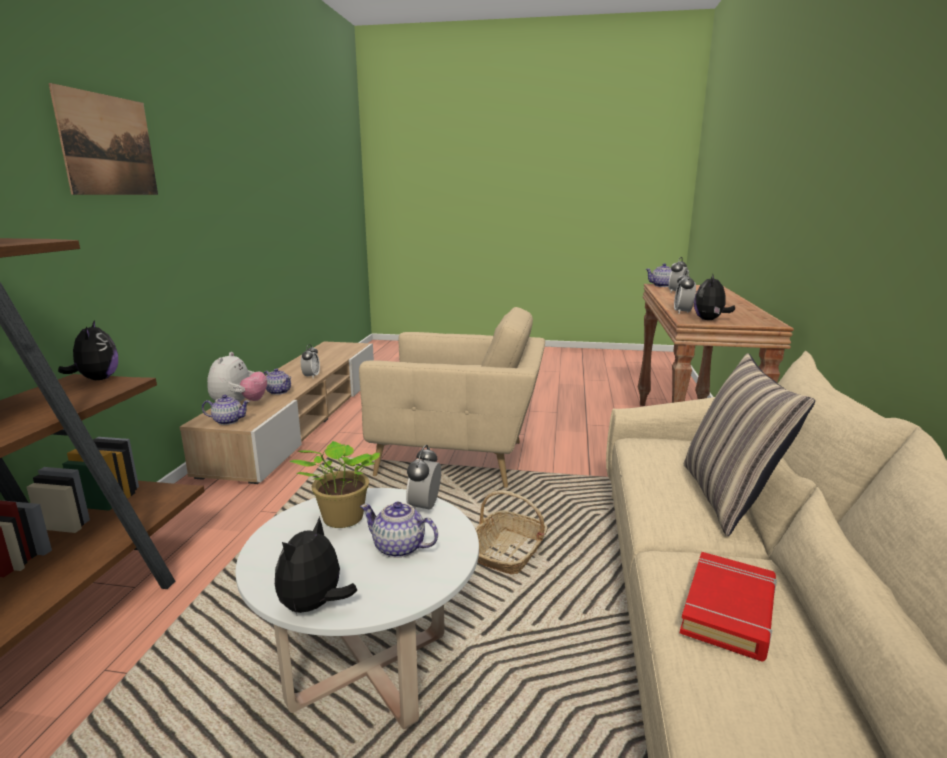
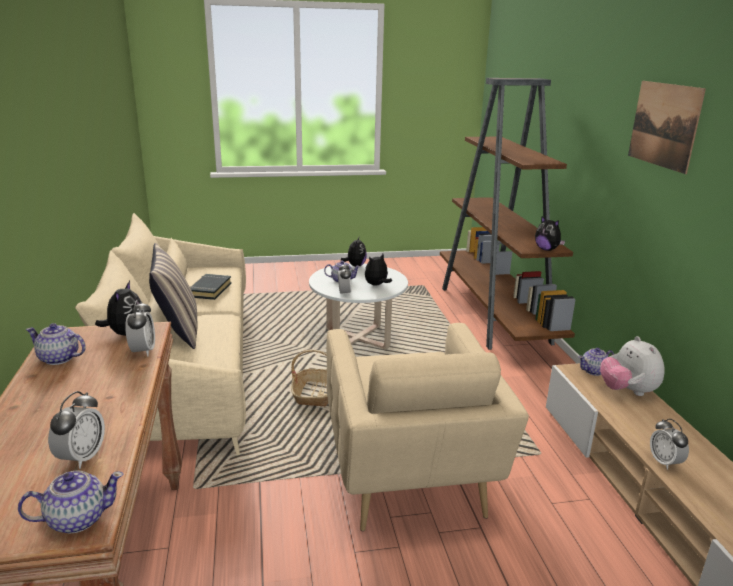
camera: 160 degrees right, 5 degrees up
(278, 392) = (637, 420): teapot -> teapot (59, 358)
(341, 520) = (376, 285): potted plant -> plush toy
(458, 459) = (408, 478): beige armchair -> beige armchair turned 90 degrees counterclockwise
(729, 611) = (209, 290): red book -> black book

